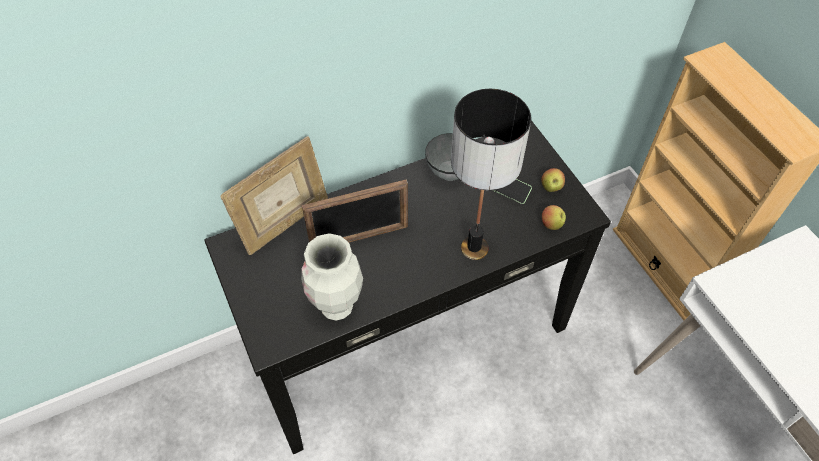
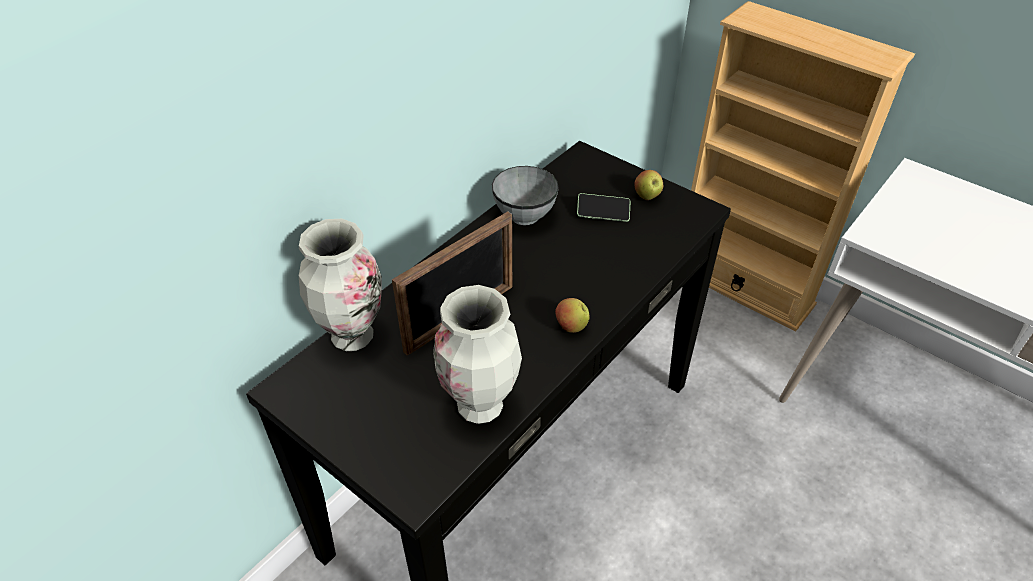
camera: 25 degrees left, 10 degrees down
(285, 224) = (352, 336): picture frame -> vase
(474, 247) = (605, 282): table lamp -> none
(551, 224) = (673, 231): apple -> apple (571, 327)

